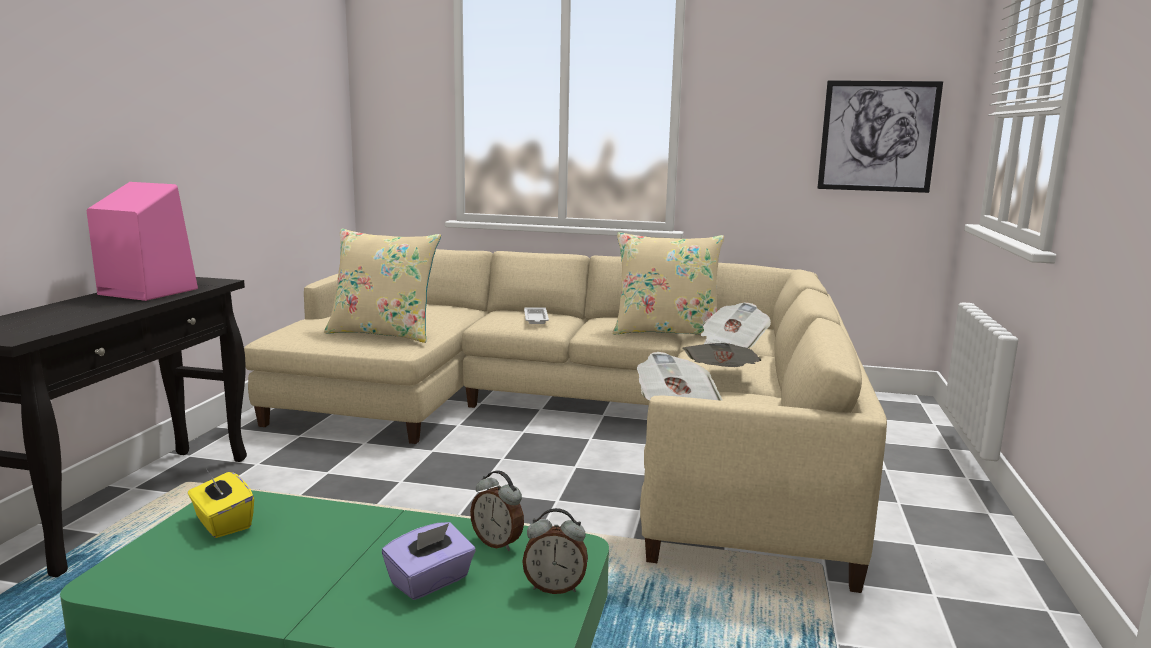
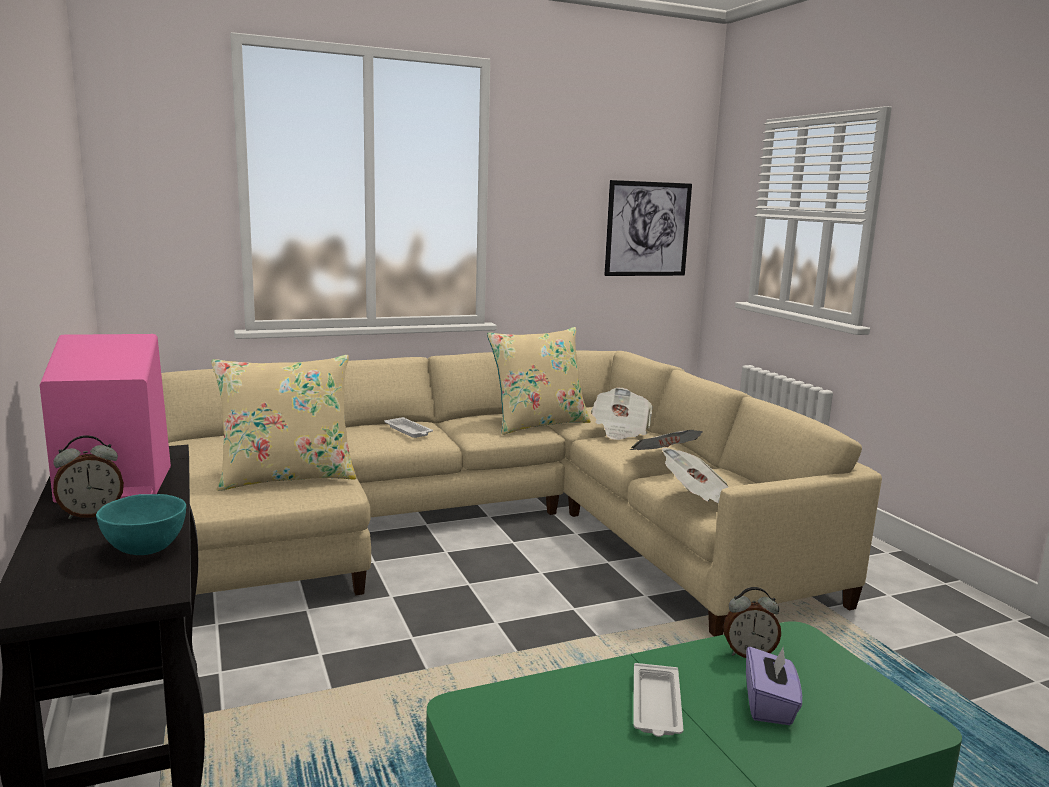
camera: 35 degrees left, 0 degrees up
(67, 321) = (145, 549): none -> turquoise bowl
(222, 523) = (511, 732): yellow tissue box -> none
(344, 547) = (656, 706): none -> white tray
(555, 587) = (845, 672): alarm clock -> alarm clock (91, 514)

